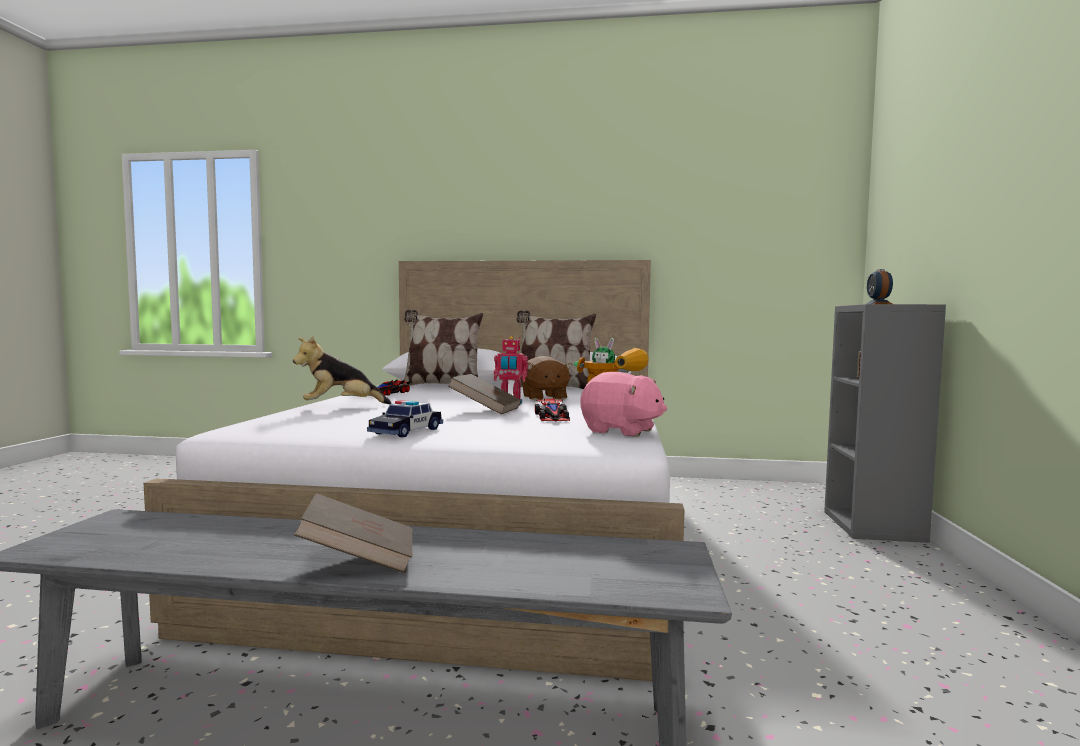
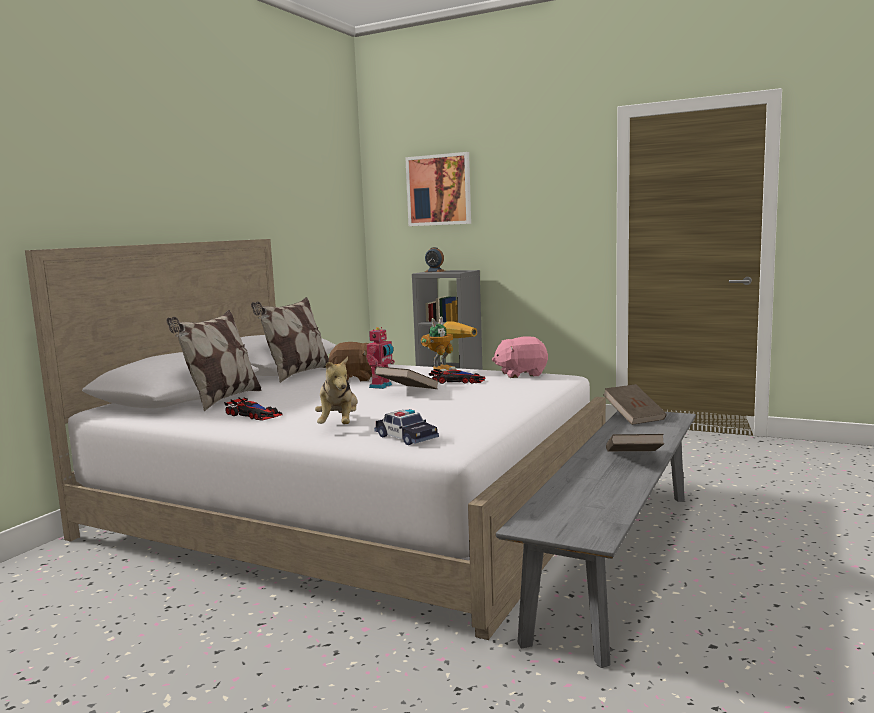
camera: 70 degrees left, 5 degrees up
(406, 431) = (492, 407): toy car -> toy car (406, 437)
(621, 431) = (521, 374): pink plush toy -> pink plush toy turned 150 degrees counterclockwise
(638, 553) = (634, 417): none -> brown book
(923, 183) = (439, 190): none -> picture

